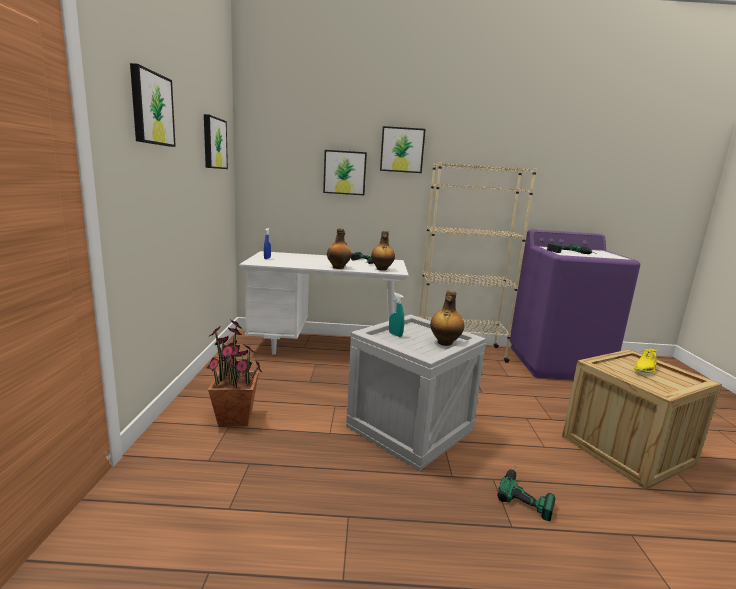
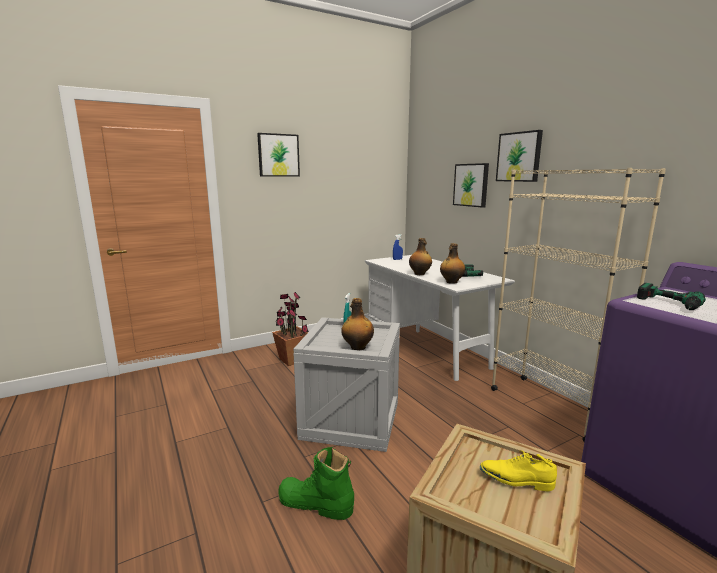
camera: 60 degrees right, 0 degrees up
(213, 143) = (366, 168): picture -> none
(527, 493) = (315, 504): power drill -> green boot

